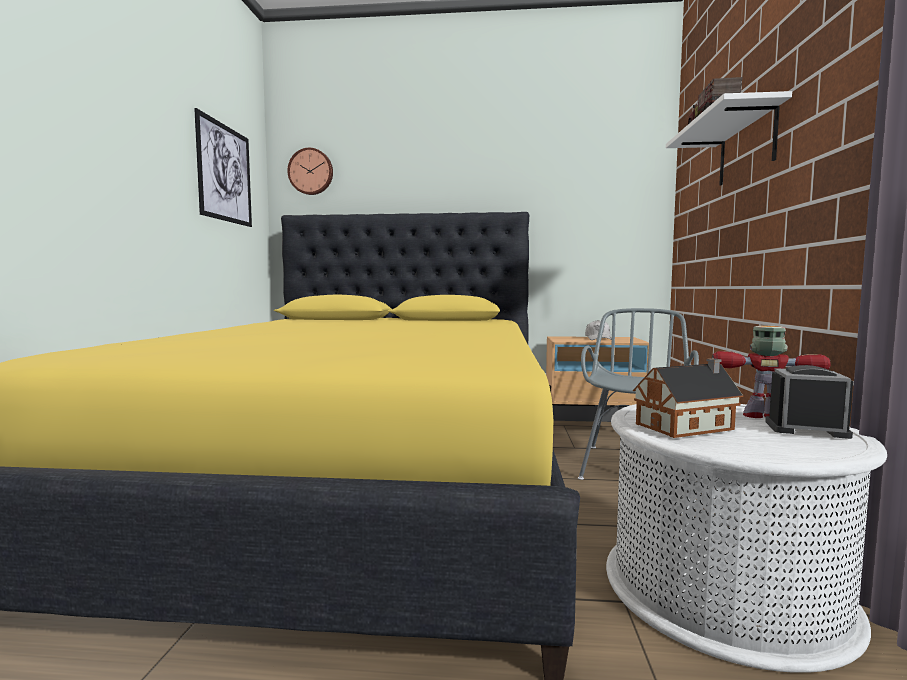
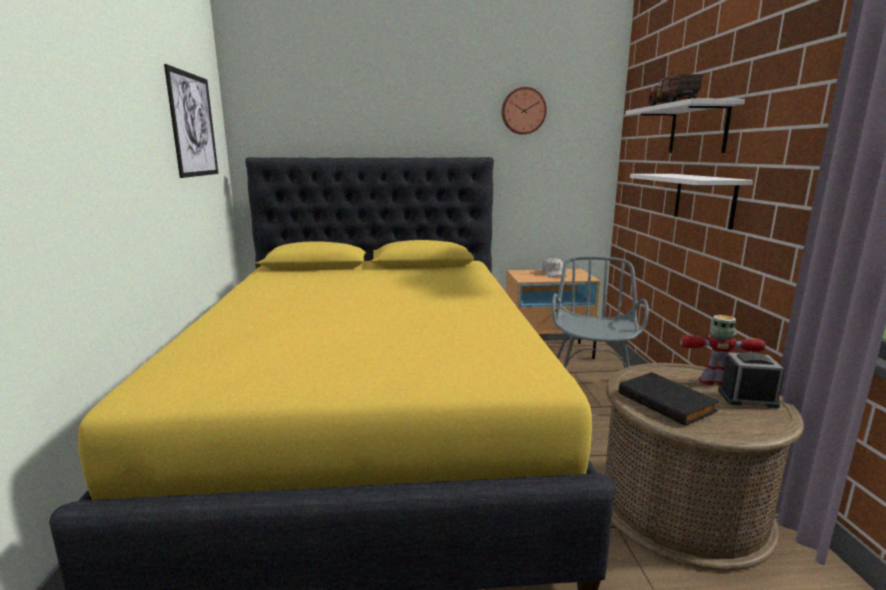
camera: 10 degrees left, 10 degrees up
(311, 172) = (272, 109): wall clock -> wall clock (523, 111)
(688, 426) = (668, 402): toy house -> black book
(724, 589) = (681, 506): white coffee table -> brown coffee table
(758, 222) = (704, 199): none -> white shelf

